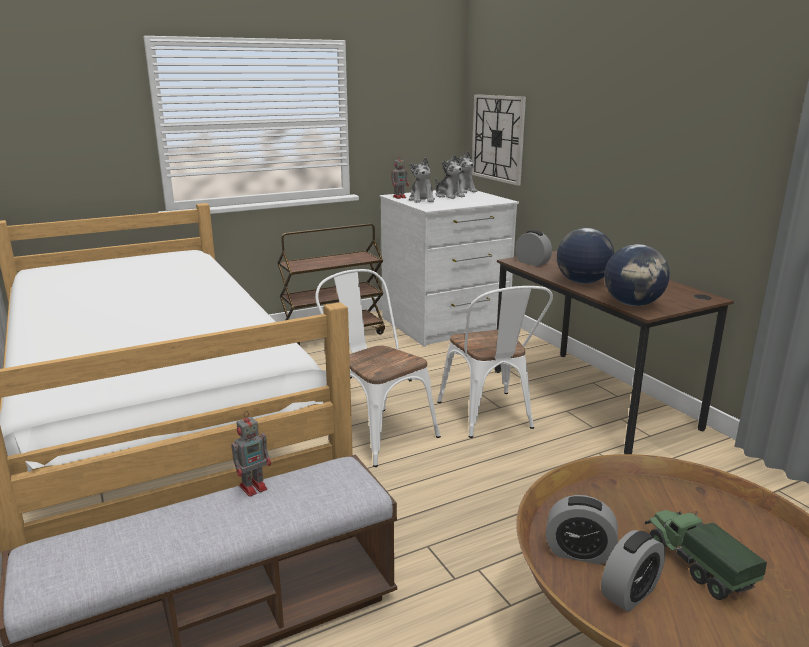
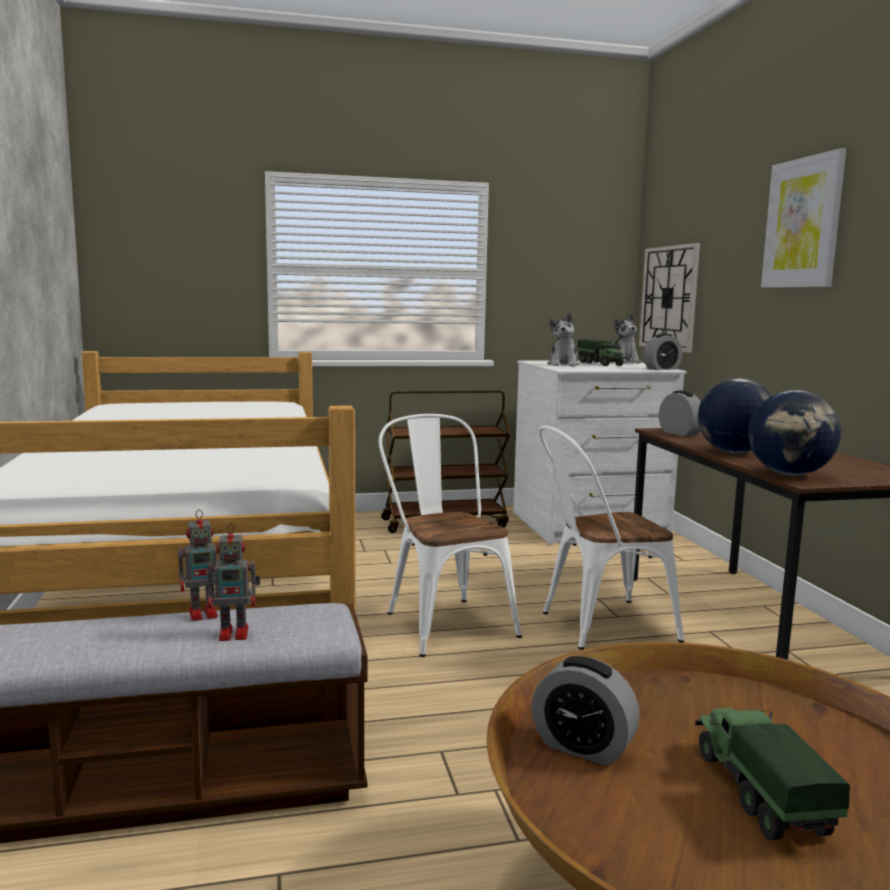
camera: 15 degrees right, 10 degrees down
(400, 197) = (539, 362): toy robot -> toy robot (236, 633)
(449, 196) = (600, 364): plush toy -> toy truck
(489, 418) = (598, 626): white chair -> white chair turned 75 degrees clockwise
(618, 95) = (803, 223): none -> picture
(630, 593) = (629, 806): alarm clock -> alarm clock (662, 369)

